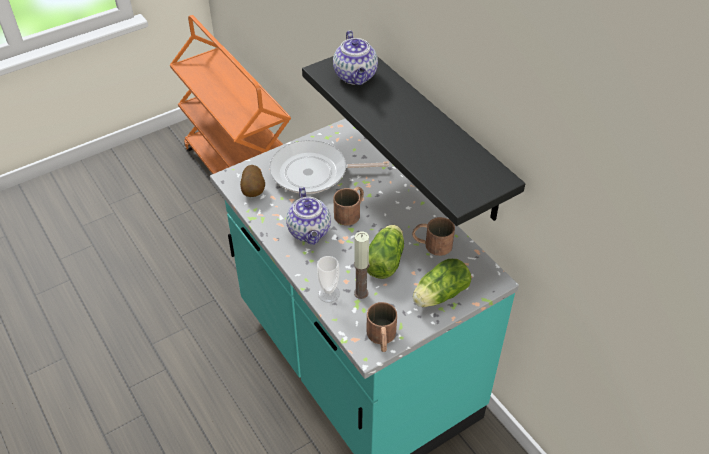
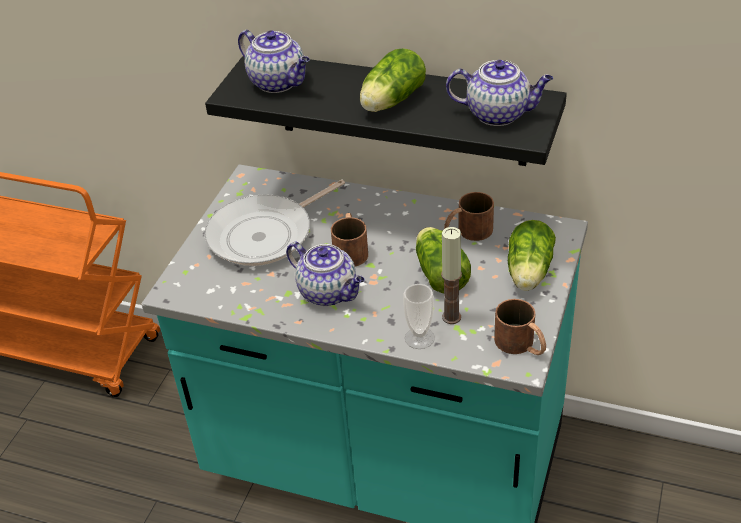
camera: 35 degrees left, 5 degrees down
(254, 191) = (216, 289): potato -> none
(404, 126) = (390, 102): none -> lettuce
(461, 173) = (499, 114): none -> teapot

